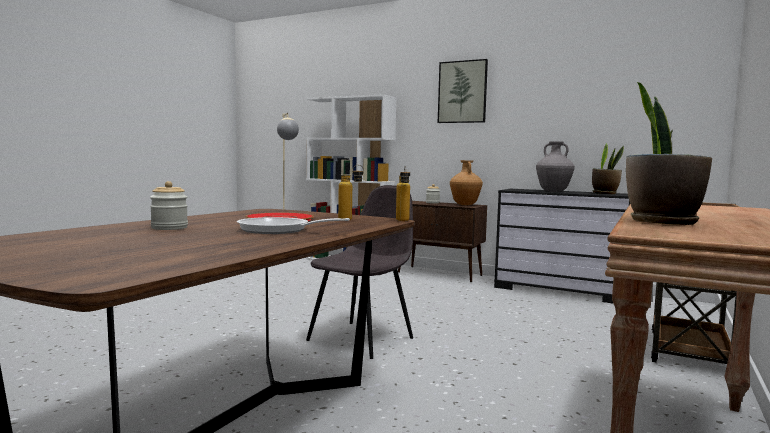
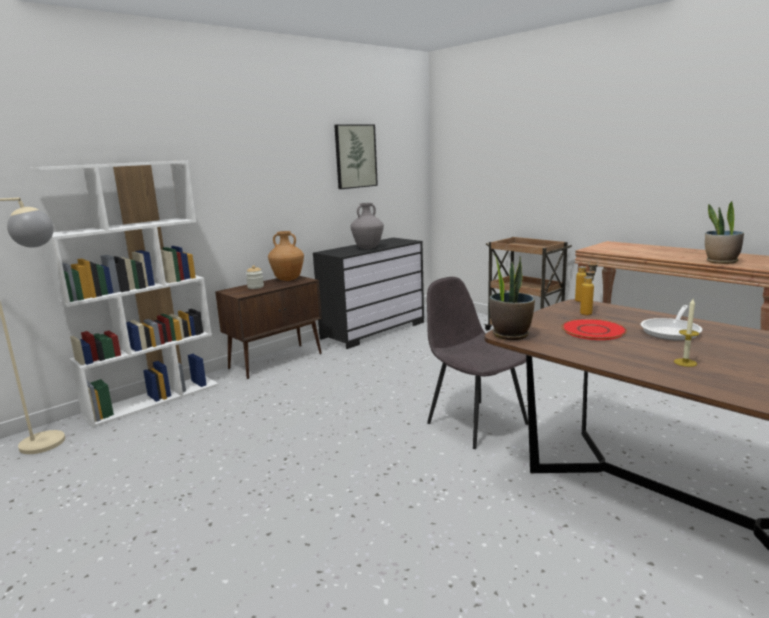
camera: 70 degrees left, 10 degrees up
(169, 228) = (685, 362): jar -> candle
(462, 92) = (251, 153): picture -> picture (355, 156)
(605, 193) = (392, 241): potted plant -> potted plant (510, 335)

